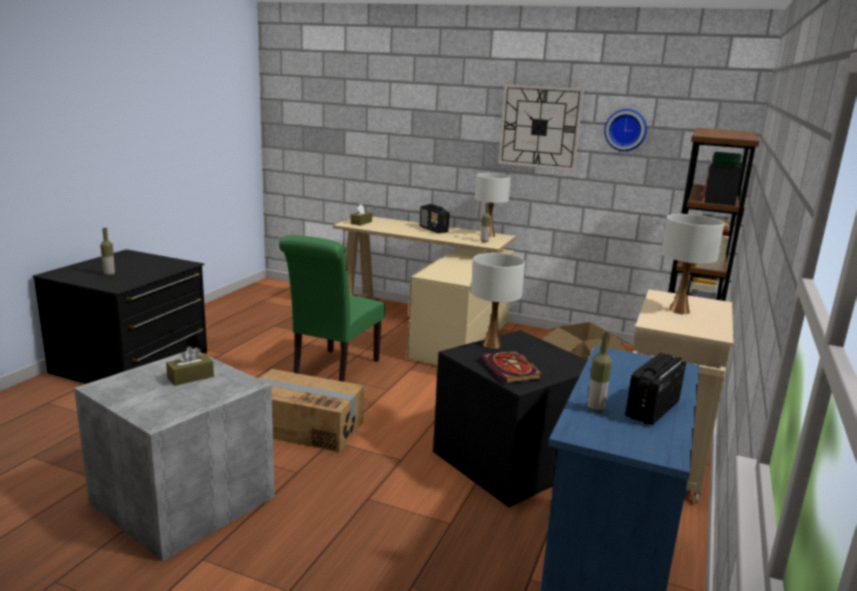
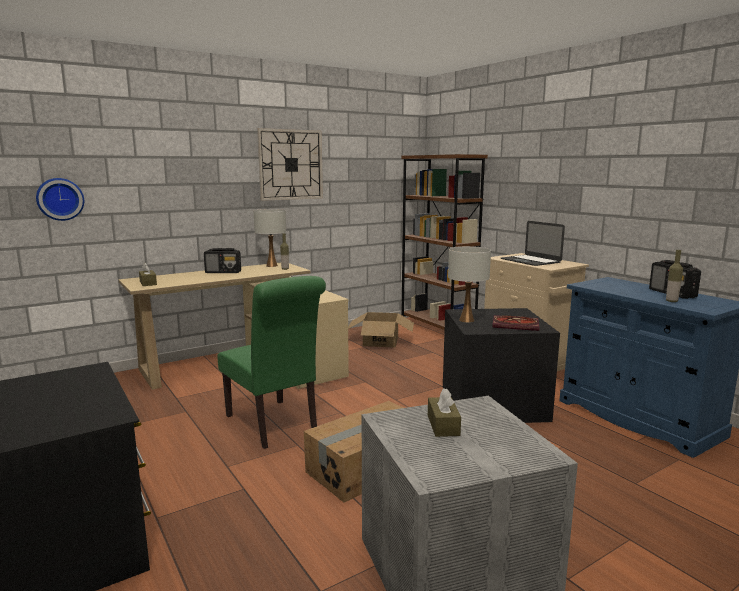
camera: 55 degrees left, 5 degrees down
(109, 274) = (38, 415): bottle -> none
(625, 130) = (352, 161): wall clock -> wall clock (60, 199)
(679, 311) = (530, 260): white table lamp -> laptop

